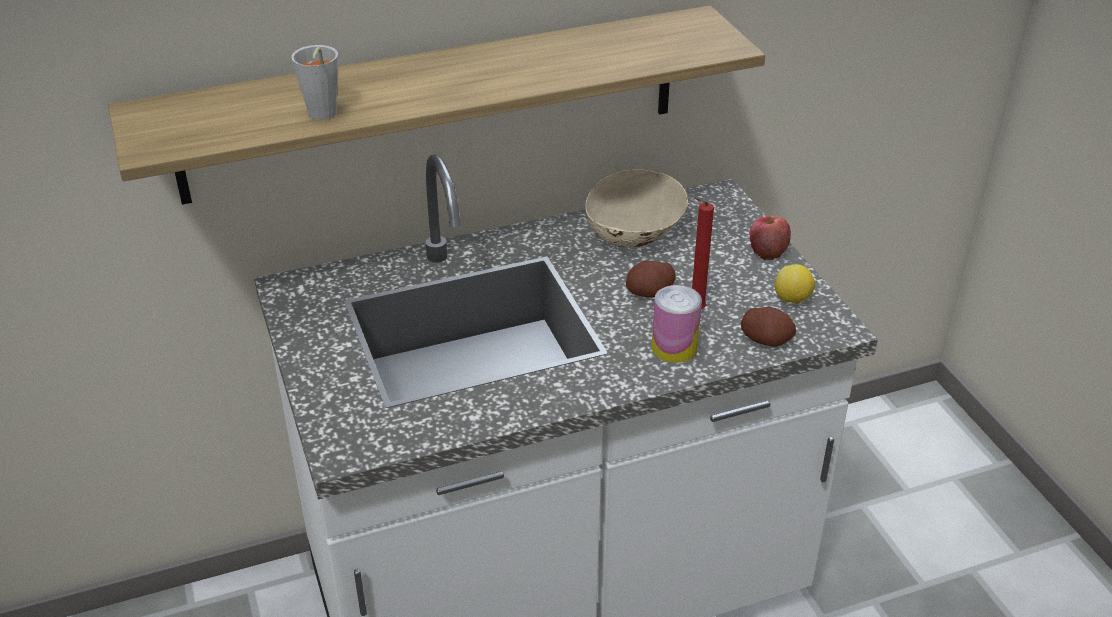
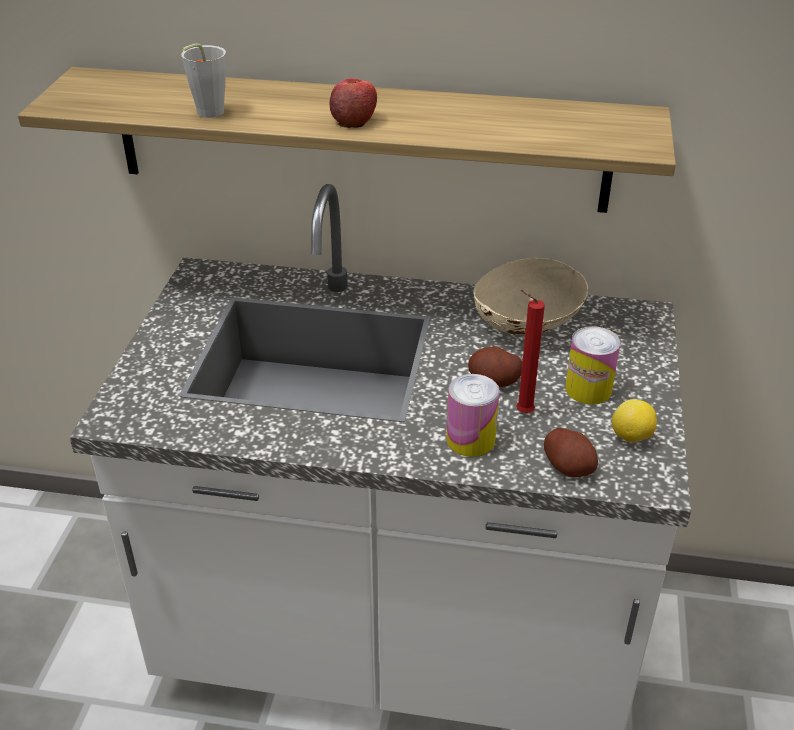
camera: 30 degrees right, 0 degrees up
(729, 273) = (588, 389): none -> can
(767, 250) = (647, 381): apple -> apple (354, 120)

